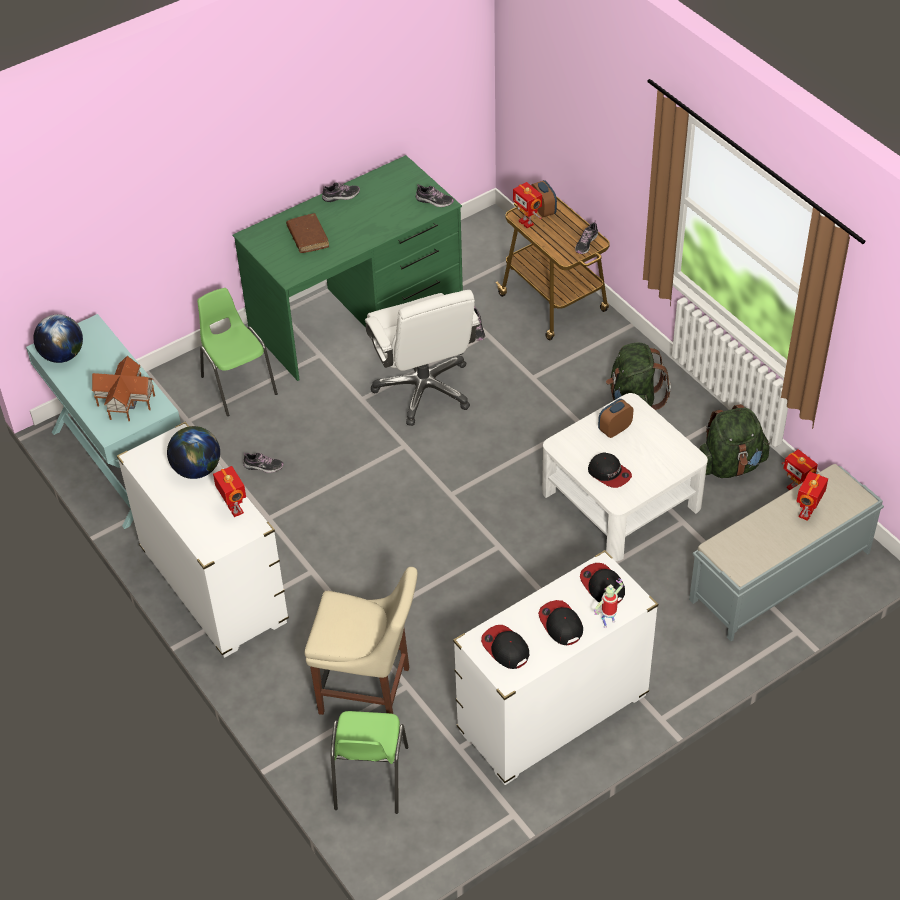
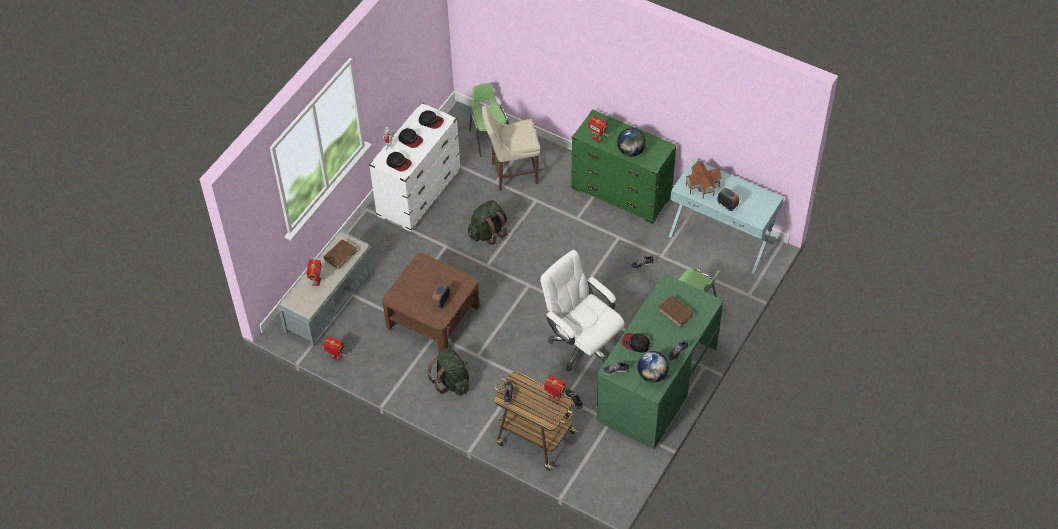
camera: 155 degrees right, 5 degrees up
(62, 355) = (758, 198): globe -> globe (652, 375)
(213, 586) = (621, 194): white dresser -> green dresser
(543, 210) = (549, 412): alarm clock -> alarm clock (727, 205)
(609, 473) = (433, 274): cap -> cap (635, 343)
(621, 500) = (432, 315): white coffee table -> brown coffee table
(730, 465) = (378, 359): green backpack -> green backpack (488, 233)
(753, 542) = (340, 256): none -> brown book

